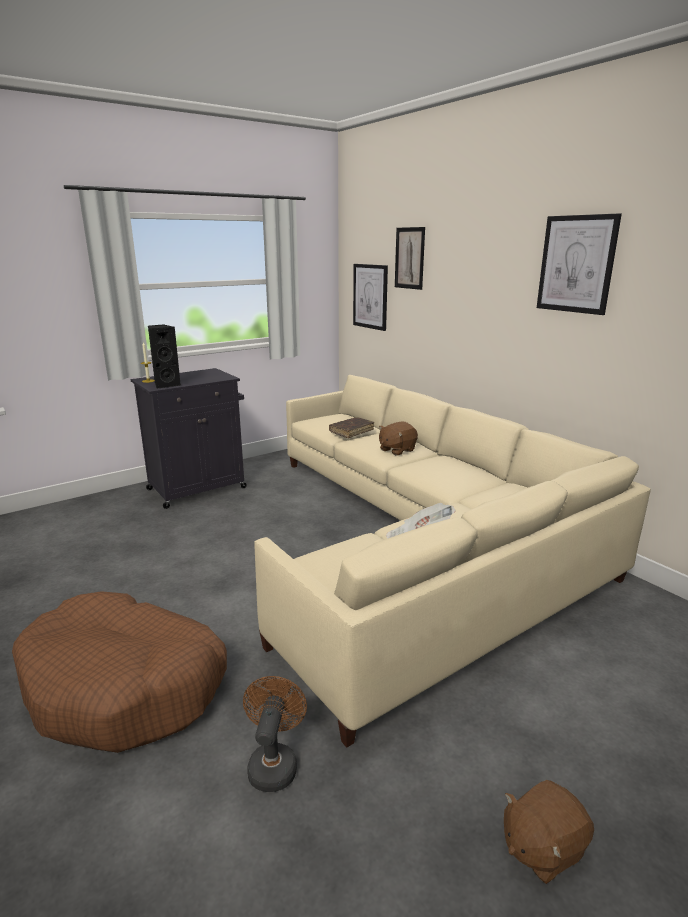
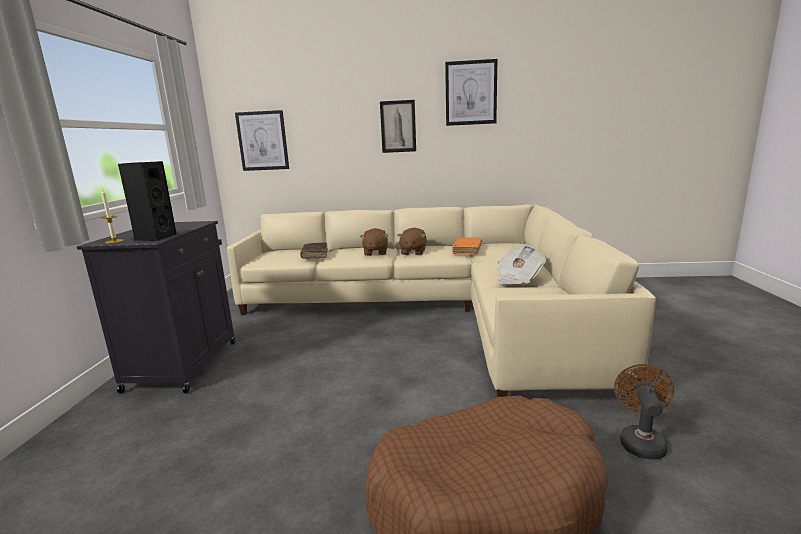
camera: 50 degrees left, 5 degrees down
(274, 763) = (640, 441): brown fan -> brown fan turned 60 degrees clockwise
(409, 258) = (310, 101): picture -> picture (398, 126)
(479, 485) = (467, 250): none -> orange book
(542, 847) = (739, 375): brown plush toy -> brown plush toy (413, 252)

